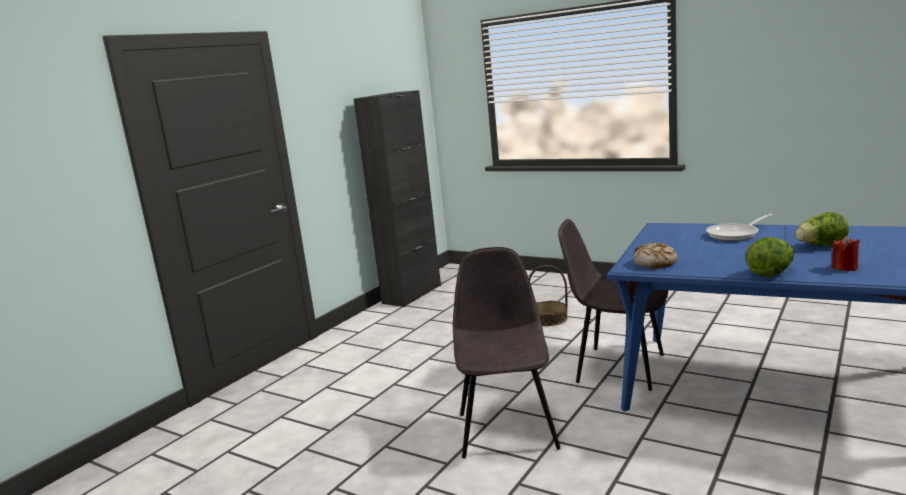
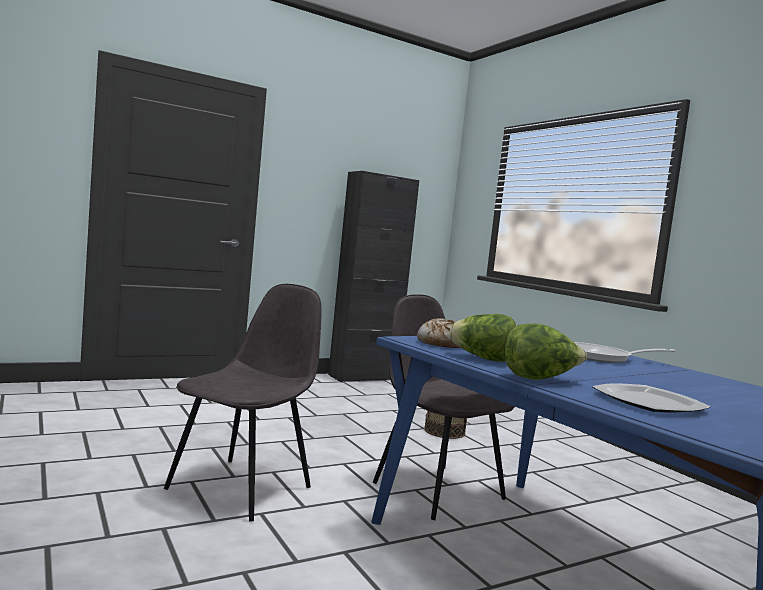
camera: 25 degrees right, 10 degrees down
(821, 246) = (680, 387): lettuce -> lettuce (482, 358)
(844, 268) = (650, 402): red candle -> plate

